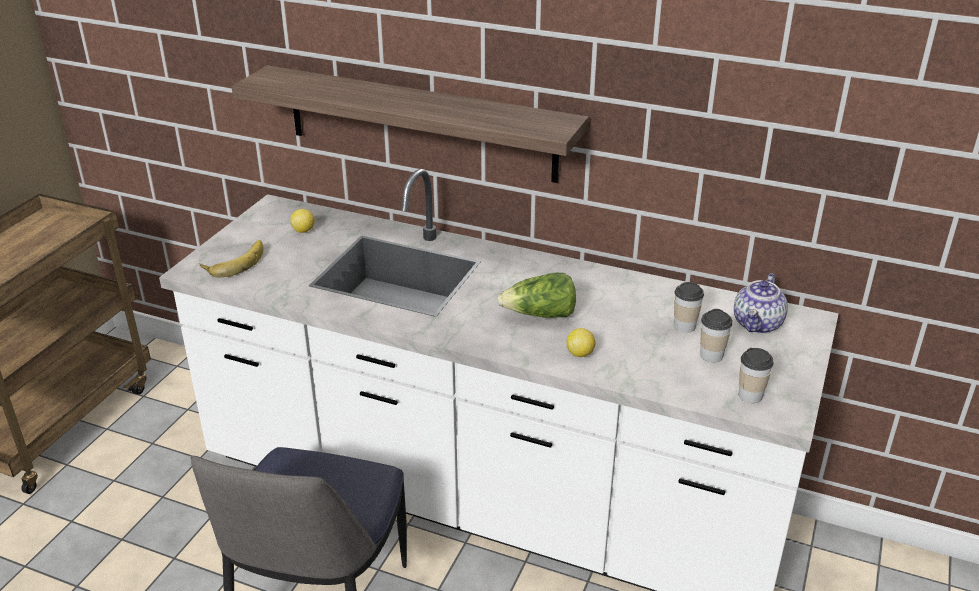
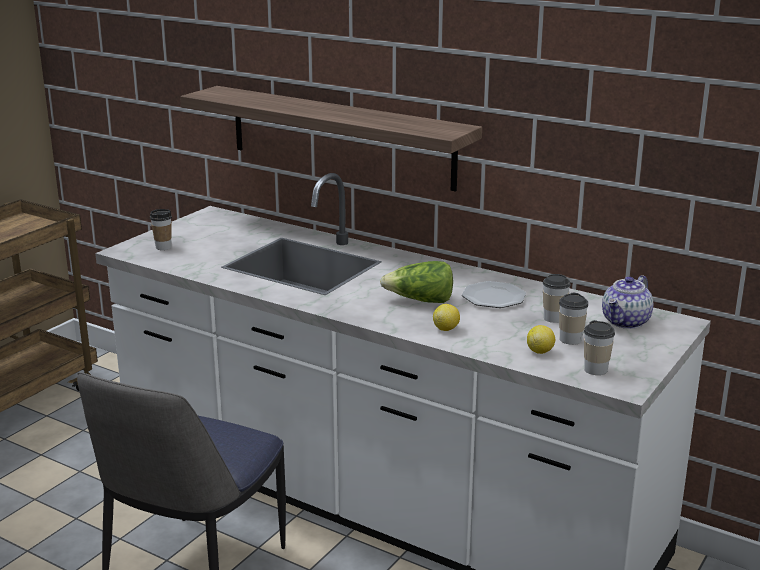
camera: 10 degrees right, 10 degrees down
(235, 262) = (163, 247): banana -> cup
(304, 230) = (231, 231): lemon -> lemon (540, 351)
(614, 303) = (494, 297): none -> plate

